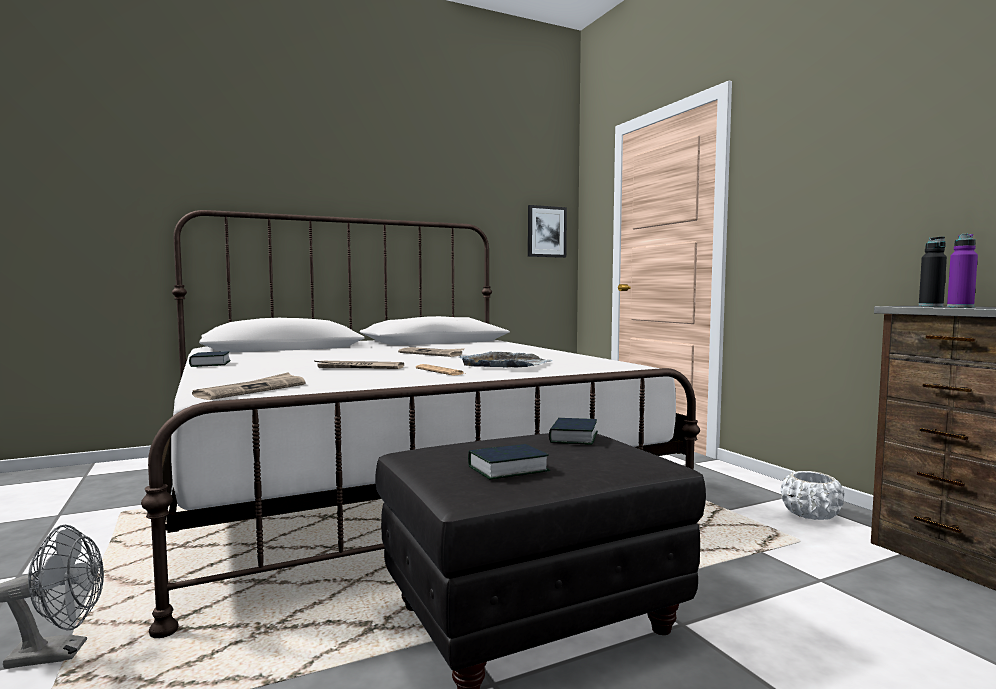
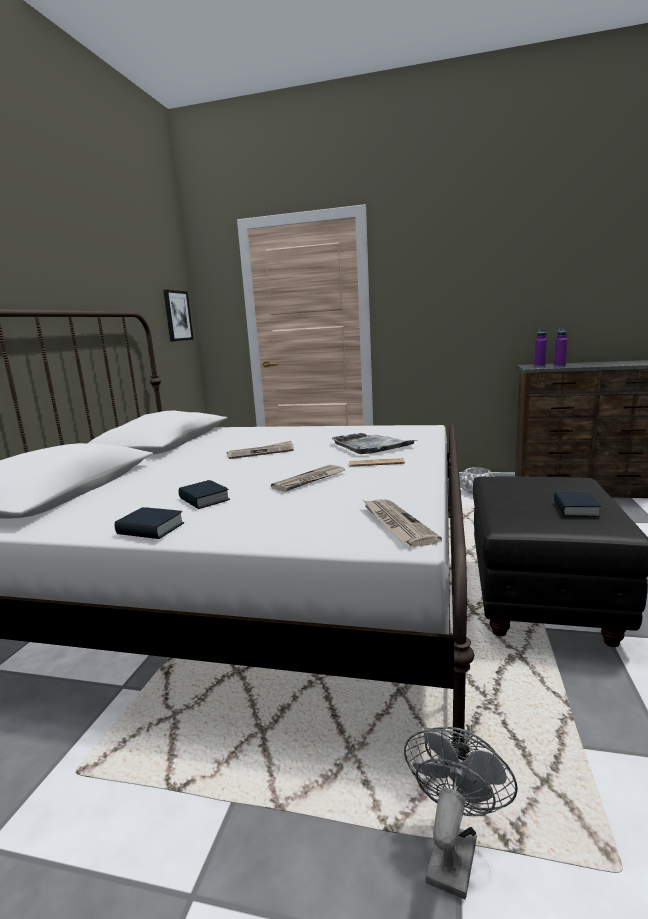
camera: 50 degrees left, 10 degrees up
(573, 437) = (510, 482): book -> book (204, 500)
(930, 306) = (539, 366): black bottle -> purple bottle

